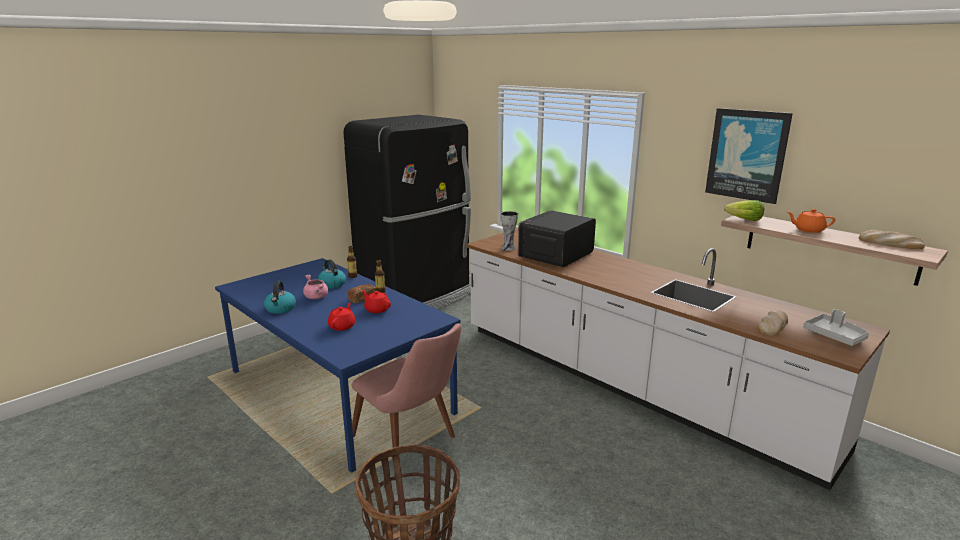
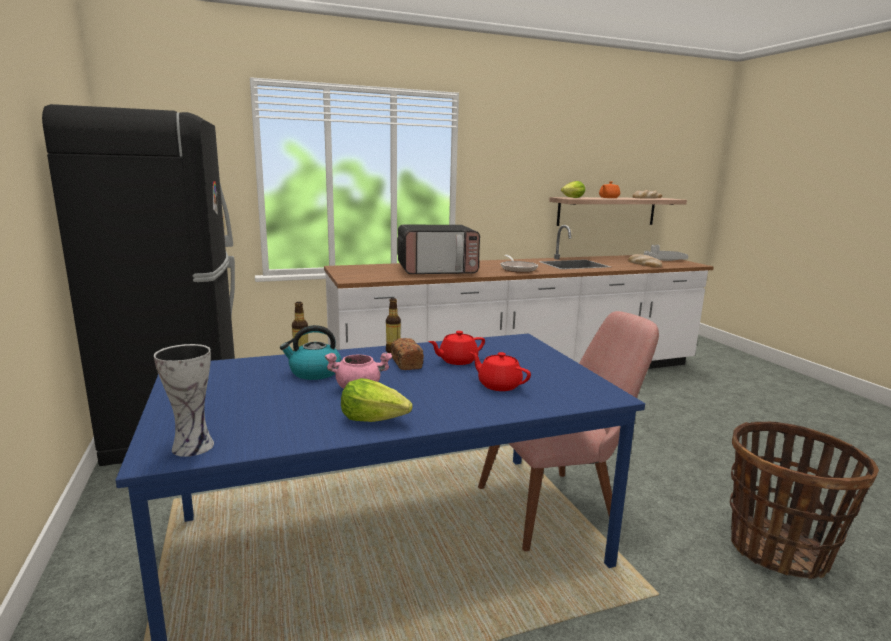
camera: 65 degrees left, 5 degrees down
(280, 309) = (374, 419): kettle -> lettuce
(509, 248) = (386, 276): vase -> vase (194, 445)
(555, 256) = (437, 270): microwave -> microwave turned 75 degrees counterclockwise
(614, 277) = (517, 269): none -> frying pan
(747, 155) = (551, 147): picture -> none

